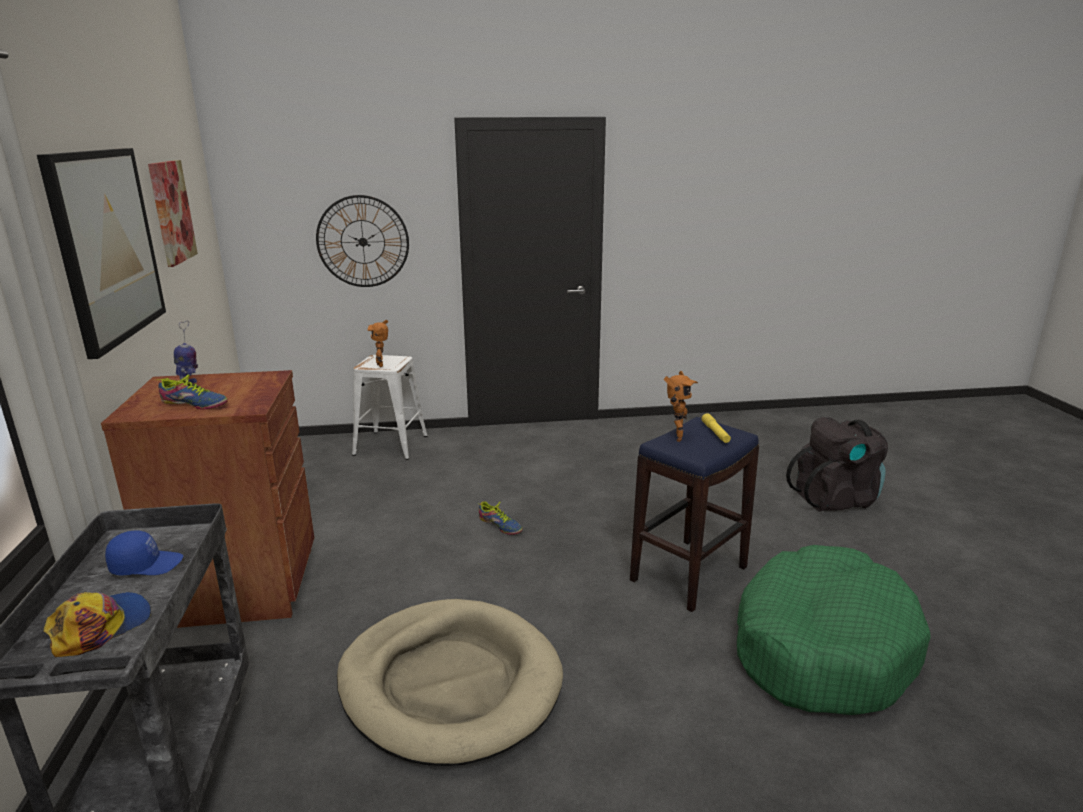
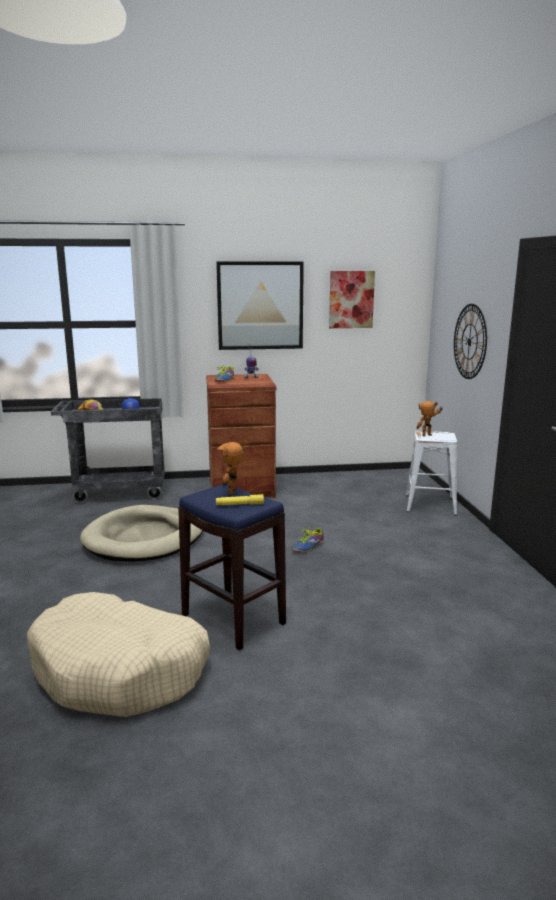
camera: 90 degrees right, 5 degrees down
(675, 437) = (234, 492): toy robot -> toy robot turned 90 degrees clockwise
(821, 647) = (120, 670): green dog bed -> beige dog bed
(836, 499) = (397, 755): black backpack -> none

